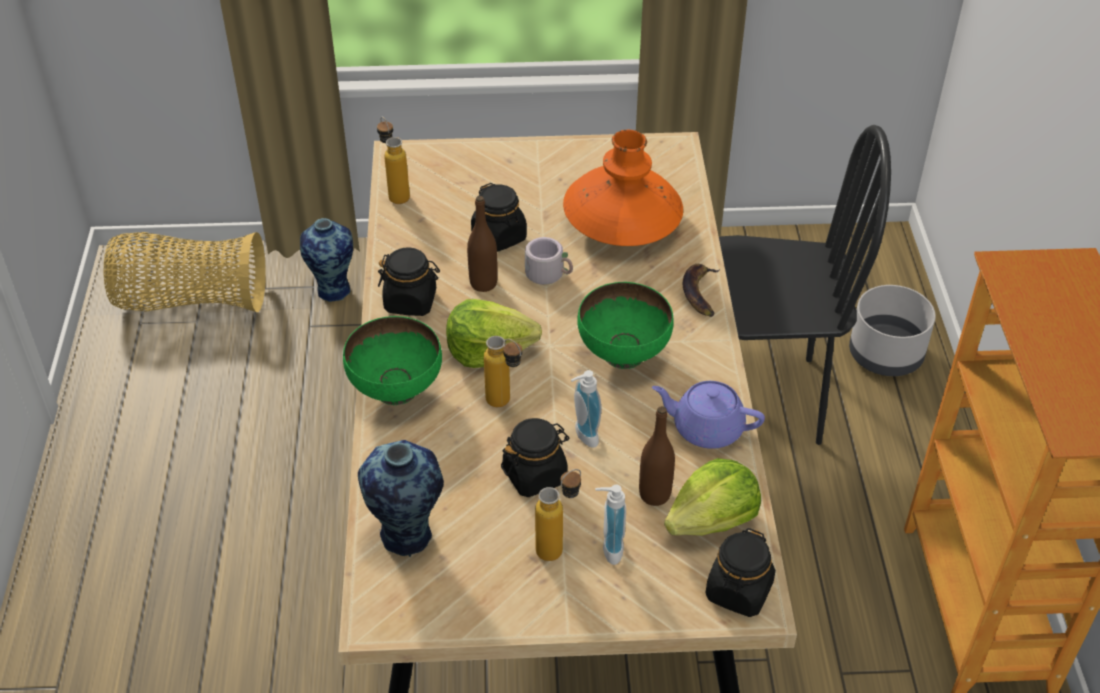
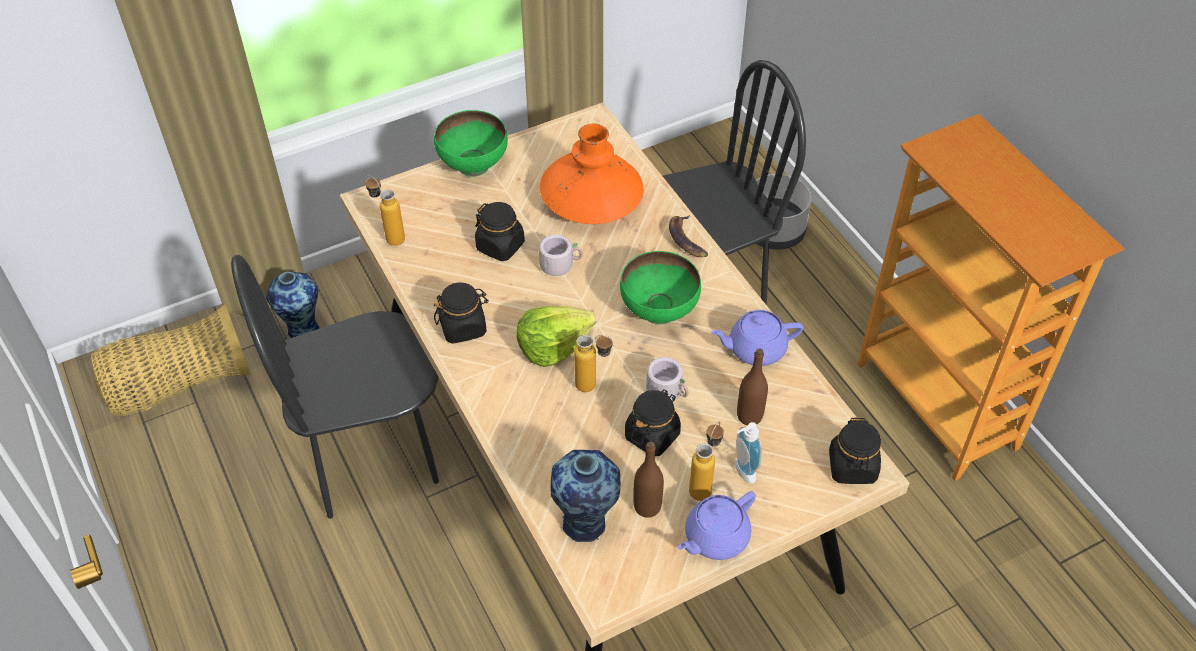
camera: 25 degrees left, 5 degrees up
(325, 433) = (371, 458): none -> black chair
(395, 390) = (499, 408): green bowl -> green bowl (473, 166)
(483, 283) = (513, 290): brown bottle -> brown bottle (647, 507)
(535, 604) = (715, 538): none -> purple teapot
(582, 436) = (669, 390): soap dispenser -> grey mug
(712, 520) = (802, 419): lettuce -> none

